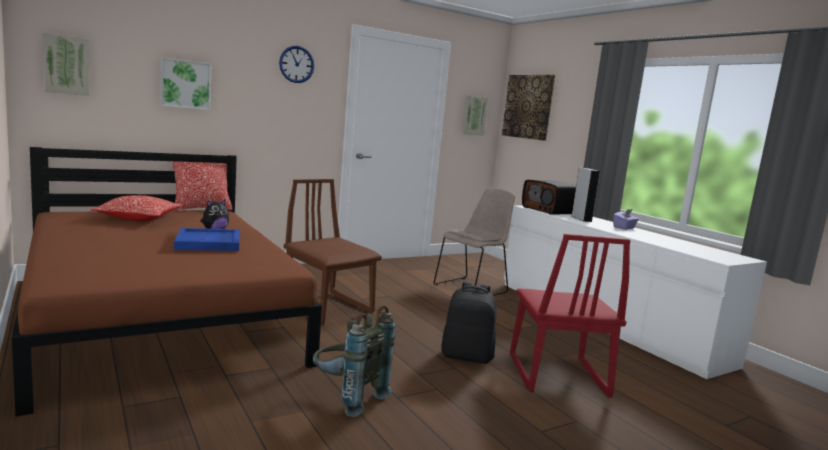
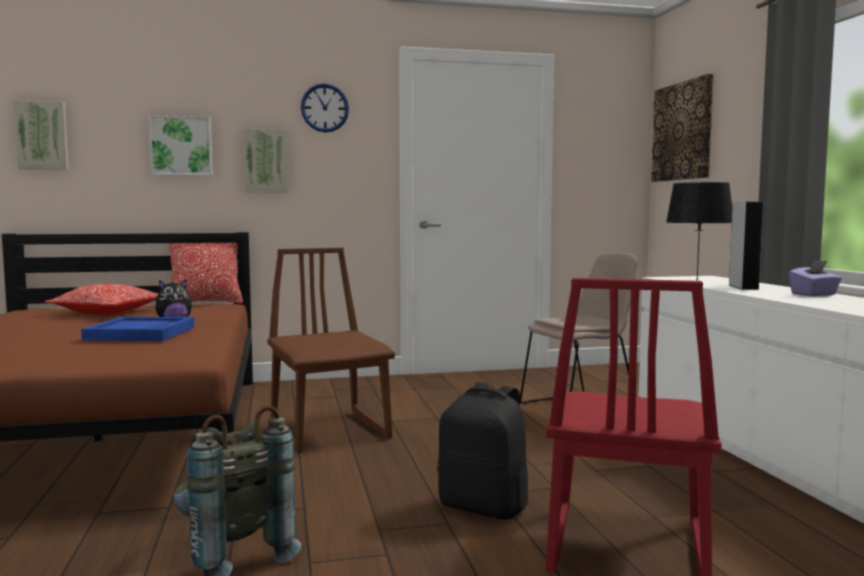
camera: 20 degrees right, 5 degrees down
(474, 115) = (603, 157): picture -> picture (265, 161)
(548, 210) = (697, 280): radio -> black table lamp

